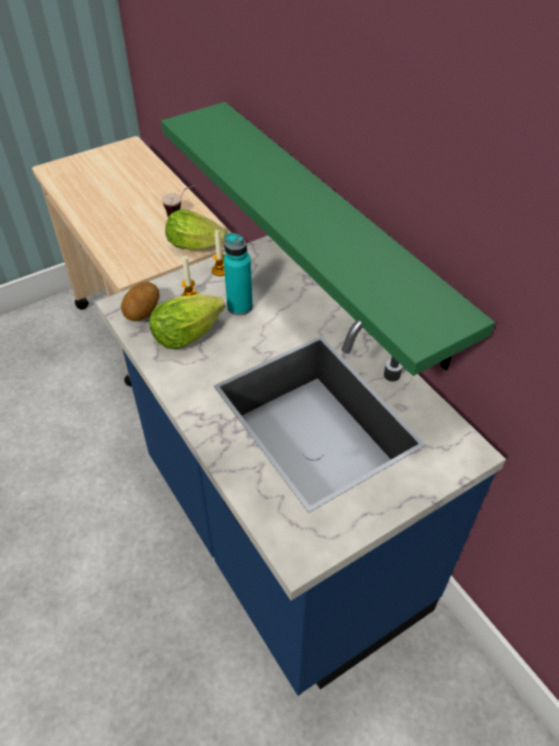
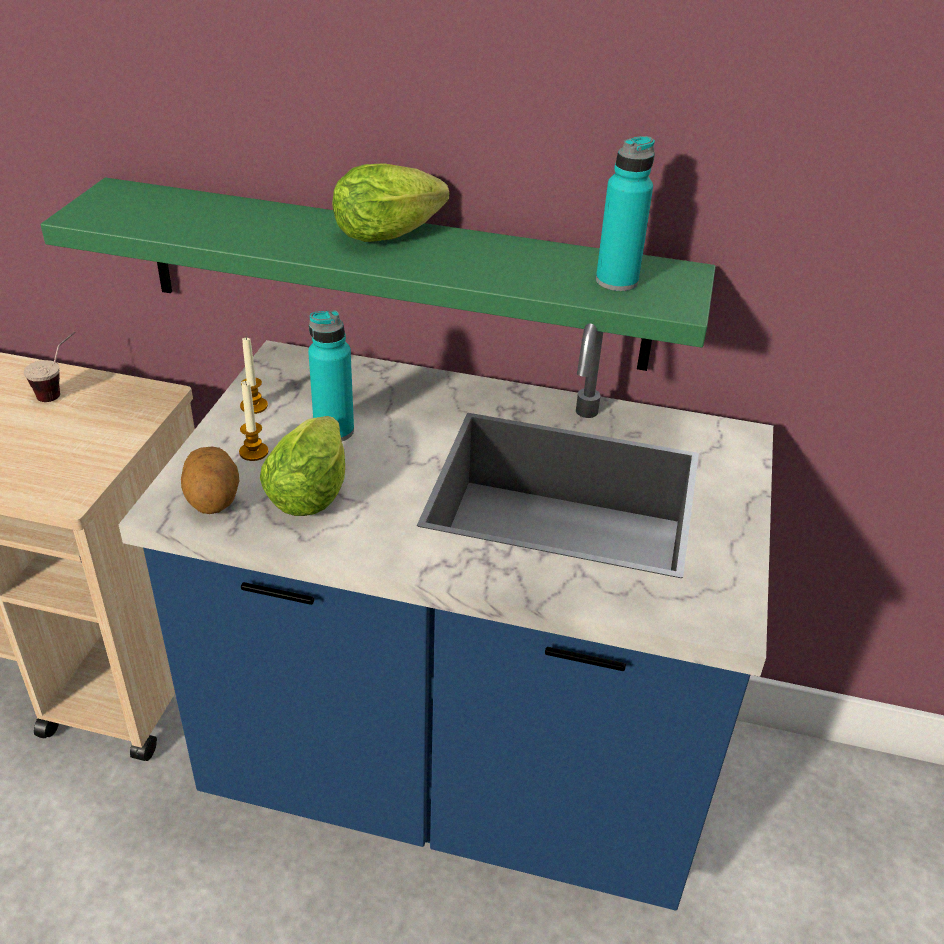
camera: 45 degrees left, 10 degrees down
(198, 246) = (139, 416): lettuce -> lettuce (393, 234)
(404, 300) = (617, 281): none -> turquoise bottle

